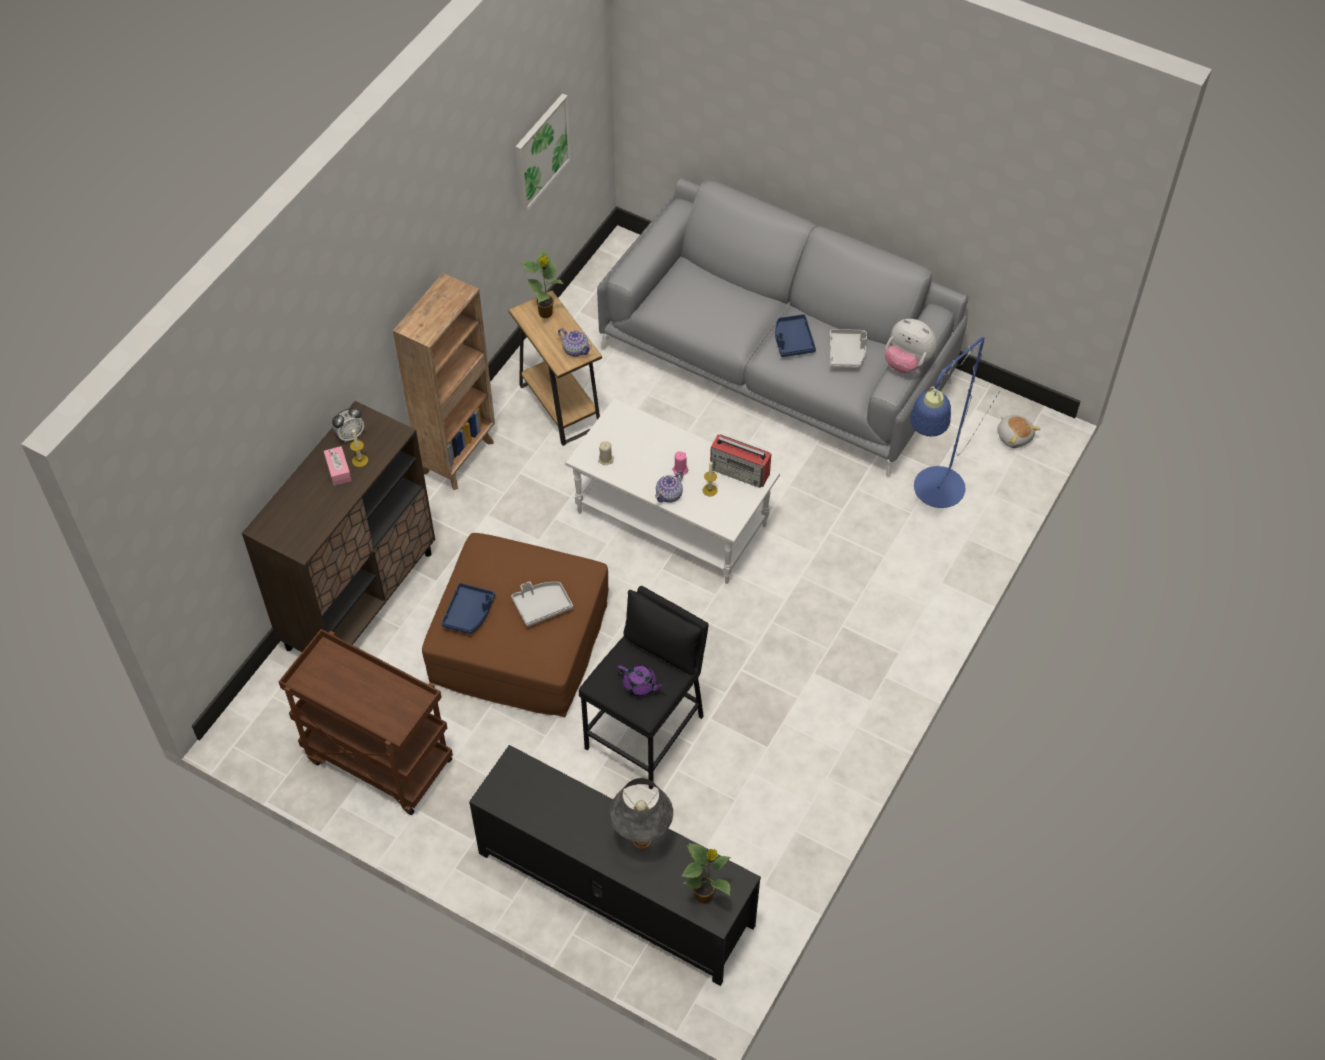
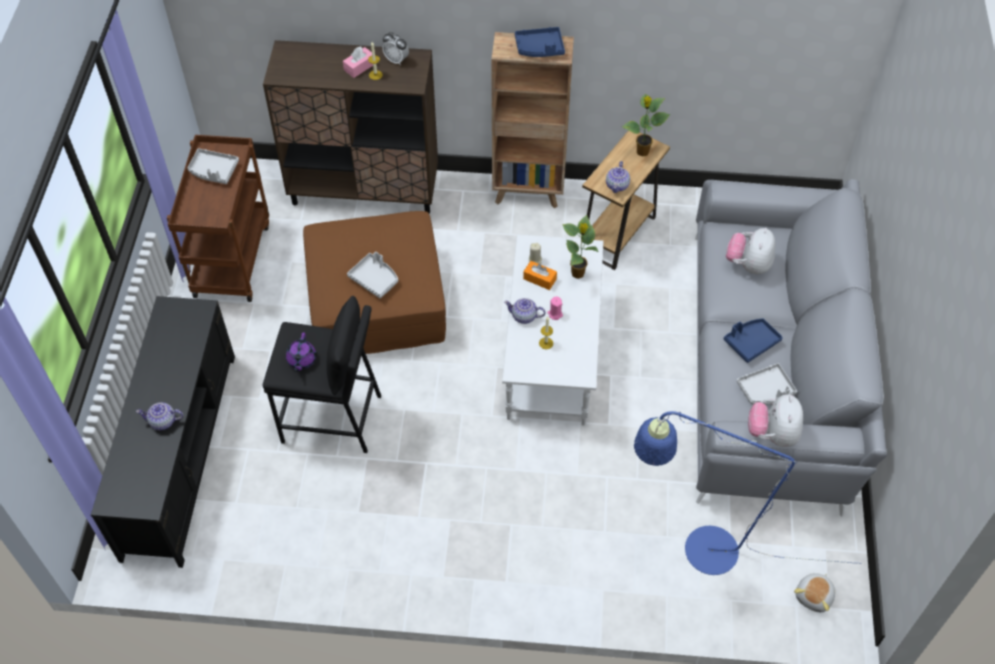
camera: 65 degrees right, 0 degrees up
(339, 683) = (213, 171): none -> grey tray
(469, 613) = (345, 237): blue tray -> blue tray (539, 48)
(541, 152) = (748, 43): picture -> none
(631, 465) = (539, 279): none -> orange tissue box
(642, 840) = (163, 421): grey table lamp -> teapot
(704, 896) = (126, 486): potted plant -> potted plant (578, 274)
(707, 304) = (748, 264): none -> plush toy
(740, 471) = (579, 358): radio -> none

